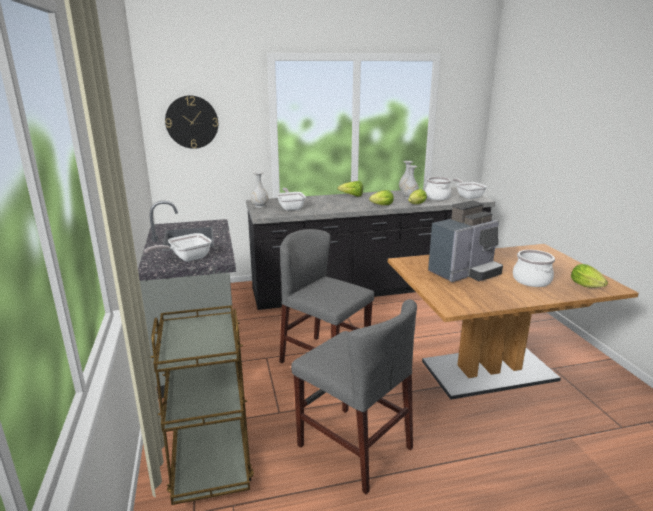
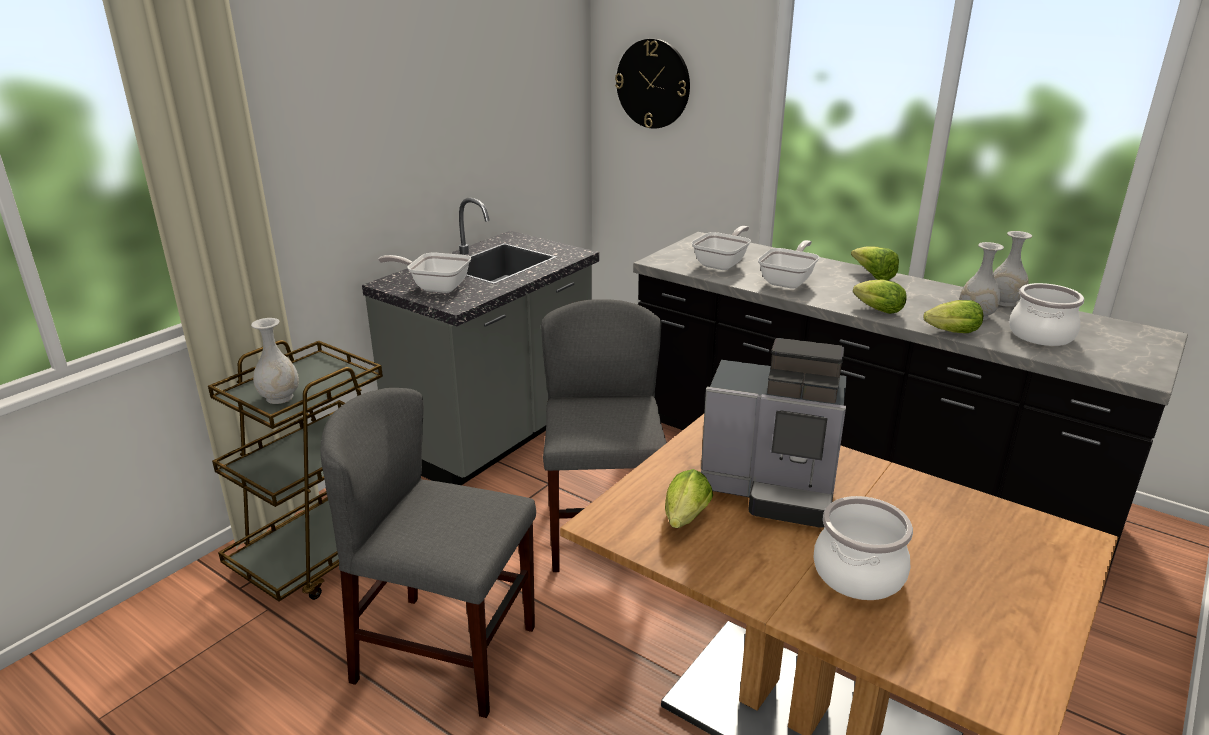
camera: 50 degrees right, 5 degrees up
(260, 206) = (688, 247): white vase -> white vase (280, 397)
(354, 446) = (446, 653): grey chair -> grey chair turned 105 degrees clockwise
(468, 196) = (1128, 358): frying pan -> frying pan (789, 281)
(587, 287) = (949, 661): lettuce -> lettuce (684, 520)

